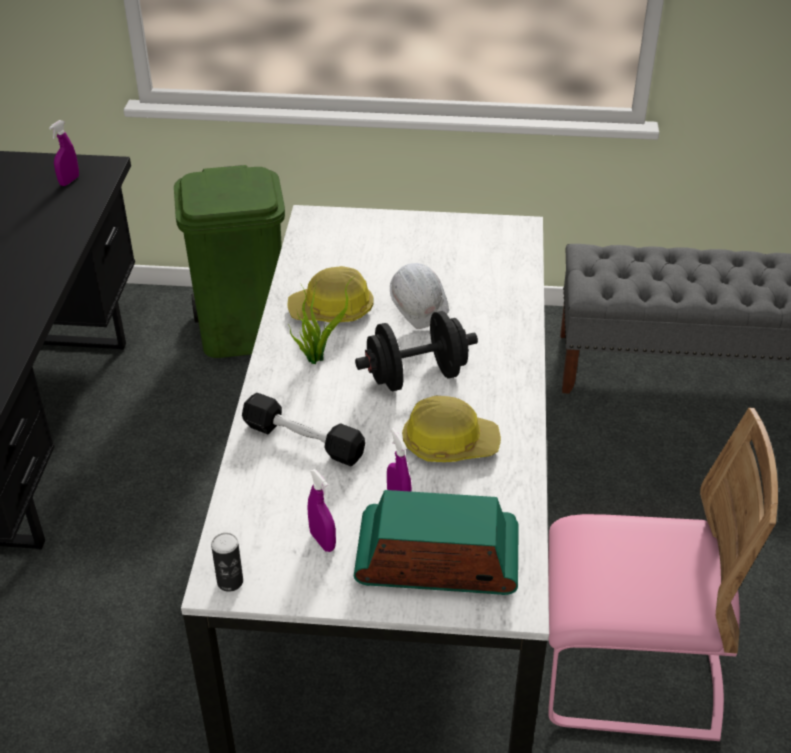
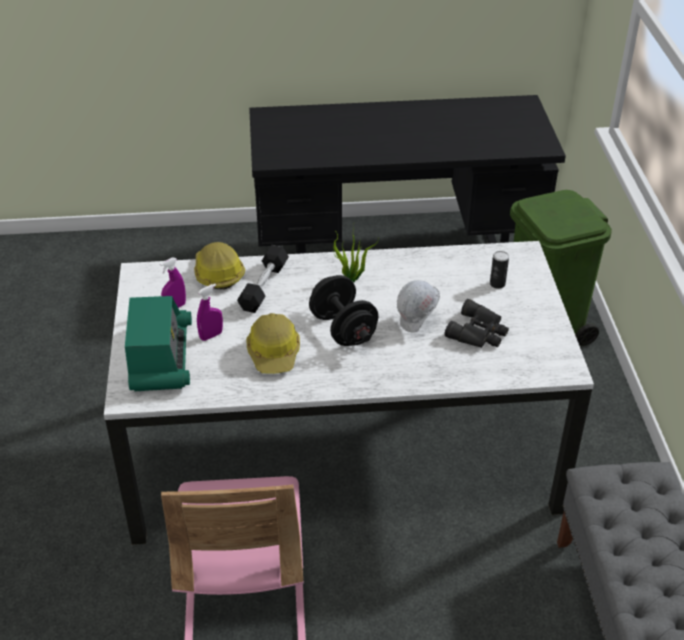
camera: 80 degrees right, 0 degrees up
(69, 181) = (518, 138): purple spray bottle -> none
(230, 581) = (140, 277): can -> can (497, 284)
(332, 310) = (408, 279): hard hat -> hard hat (217, 273)
(447, 273) = (479, 332): none -> black binoculars

